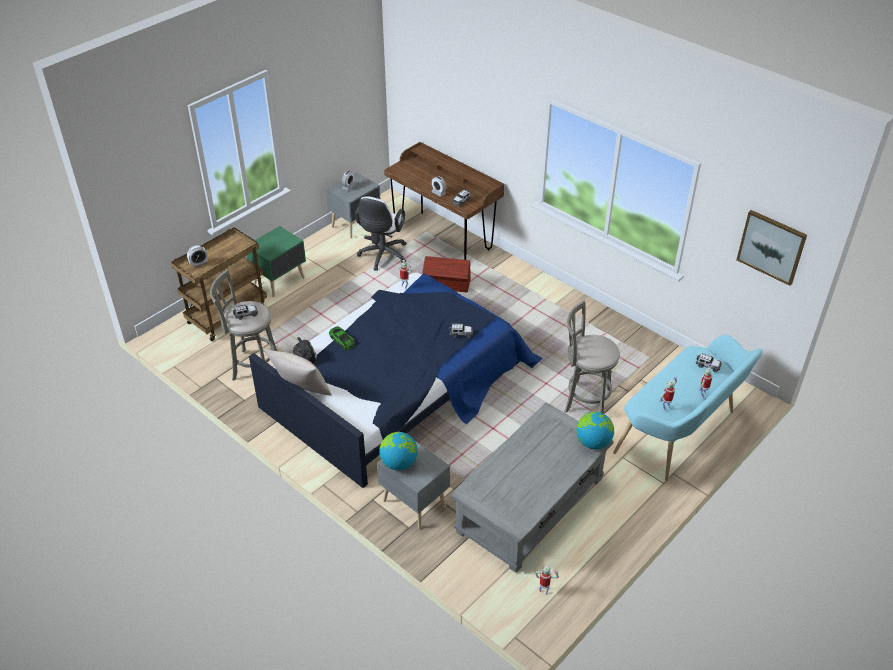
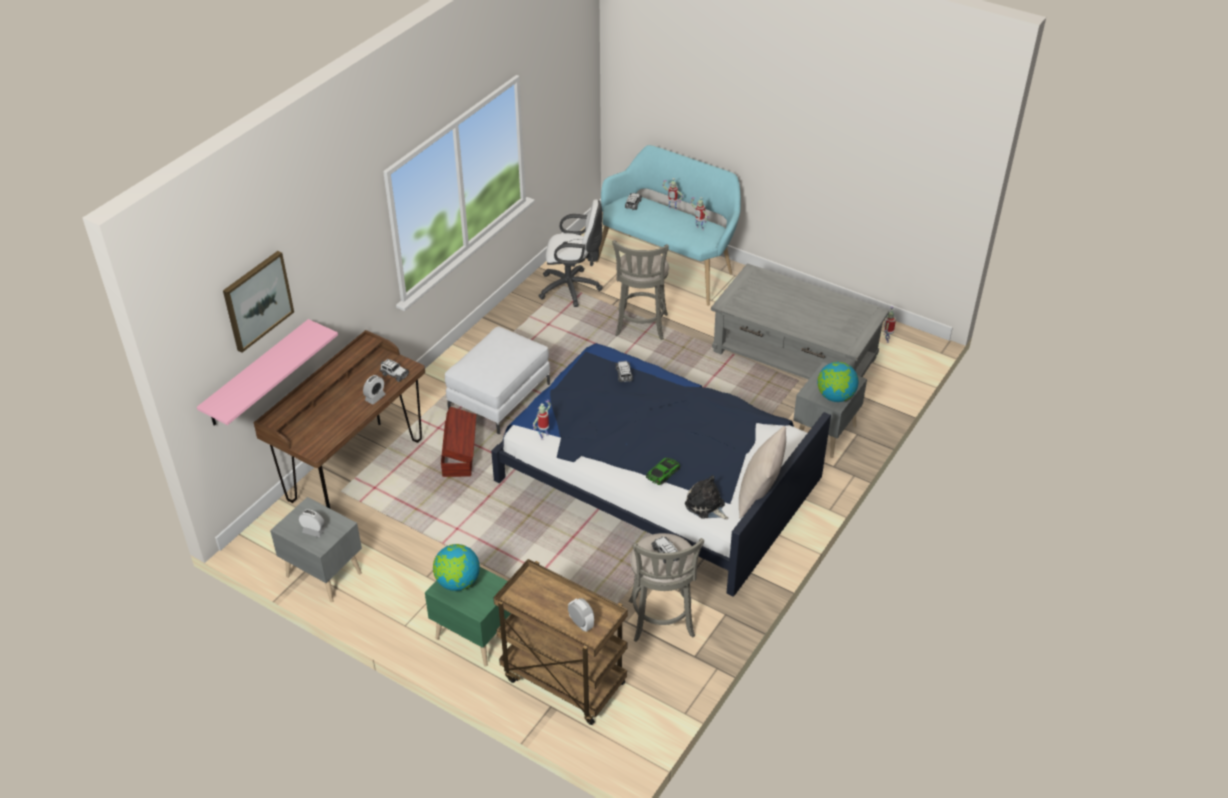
camera: 100 degrees left, 0 degrees up
(382, 256) = (403, 529): white office chair -> white office chair (573, 288)
(430, 118) = (257, 374): none -> pink shelf
(505, 308) = (499, 397): none -> white ottoman
(593, 442) = (754, 274): globe -> globe (457, 582)
(771, 246) = (575, 85): picture -> picture (257, 300)

